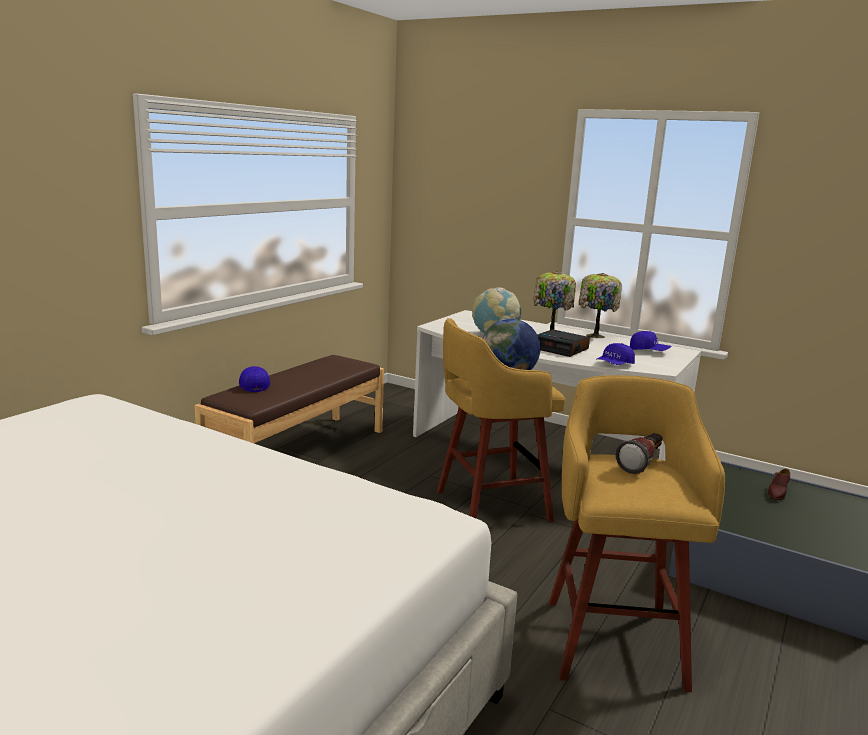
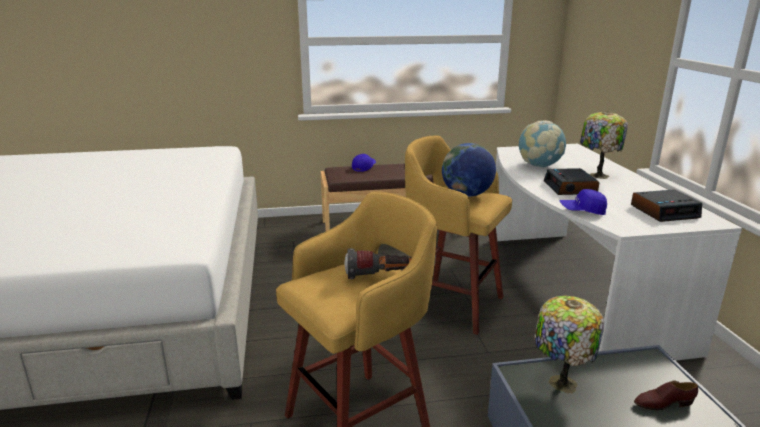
camera: 50 degrees right, 5 degrees up
(594, 336) = (643, 186): table lamp -> table lamp (560, 383)
(649, 351) = (664, 211): blue cap -> alarm clock

